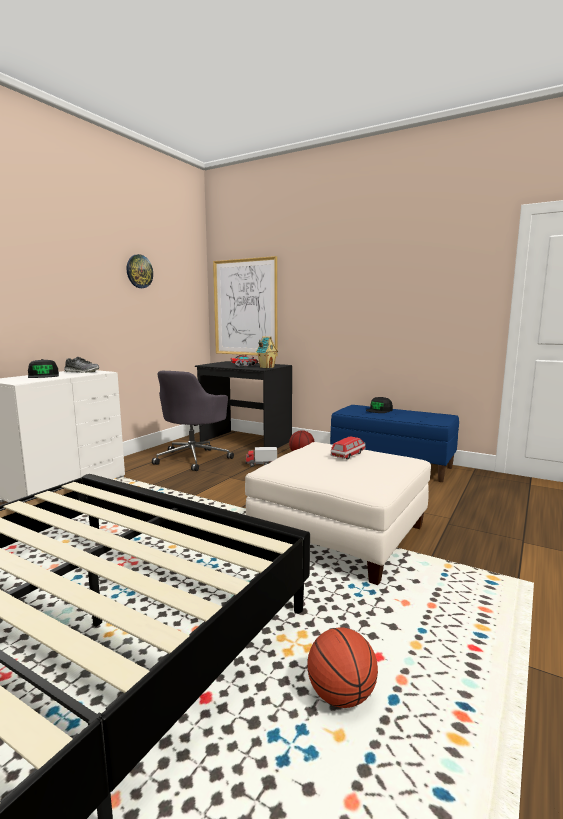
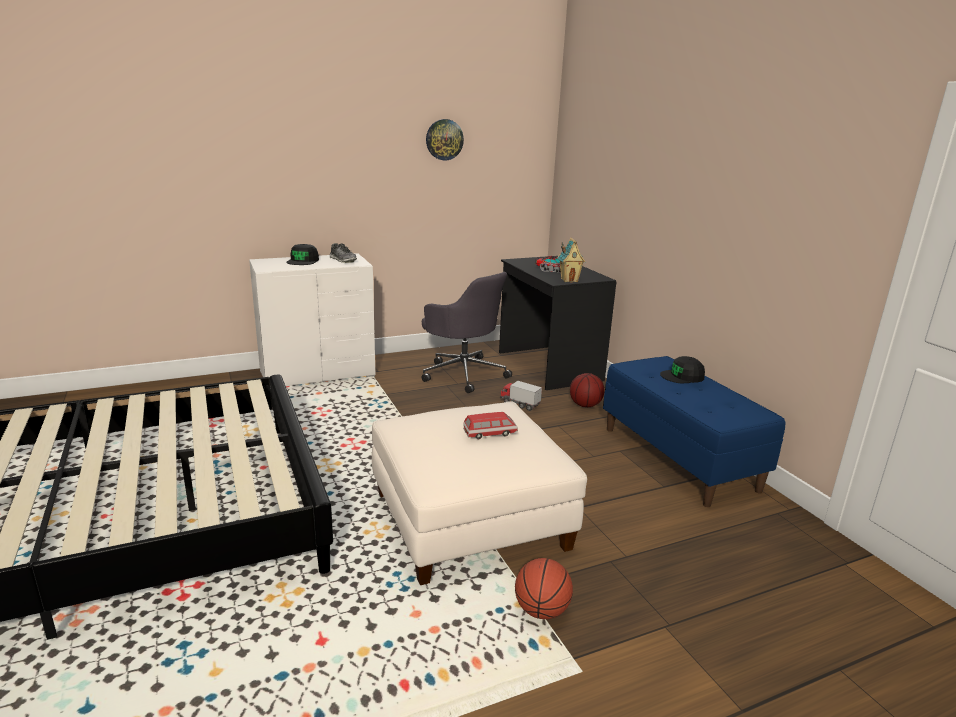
camera: 35 degrees right, 10 degrees up
(193, 458) = (463, 373): grey office chair -> grey office chair turned 105 degrees counterclockwise
(245, 307) = (585, 188): picture -> none
(341, 695) = (257, 650): basketball -> basketball (541, 611)

